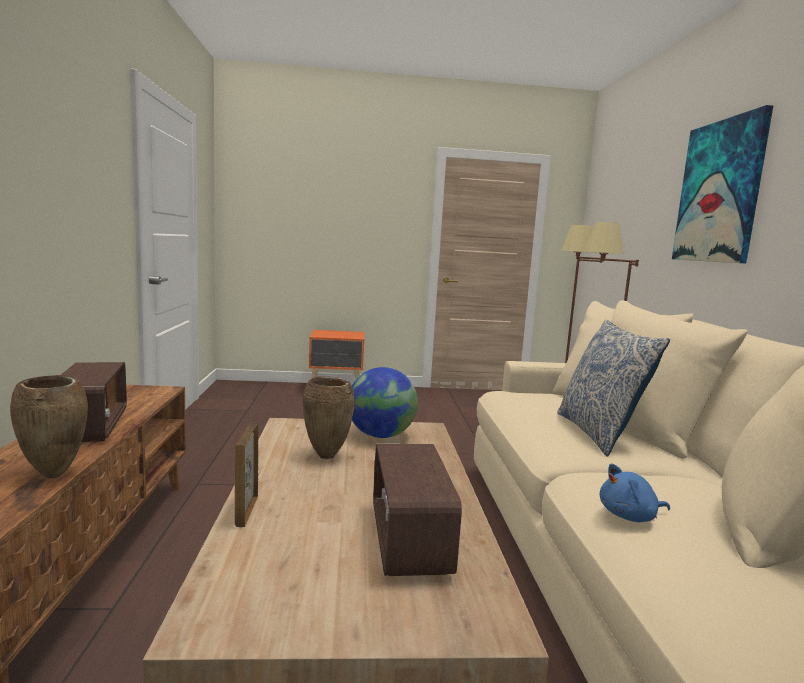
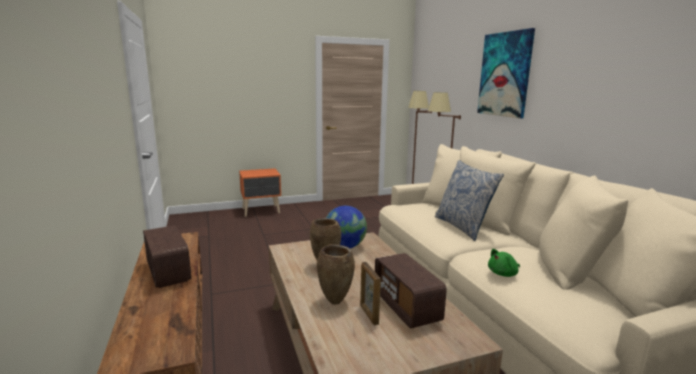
camera: 15 degrees left, 5 degrees up
(55, 475) = (183, 309): brown vase -> brown vase (336, 302)
(246, 511) = (309, 308): picture frame -> picture frame (368, 314)
(630, 516) = (503, 274): blue plush toy -> green plush toy

